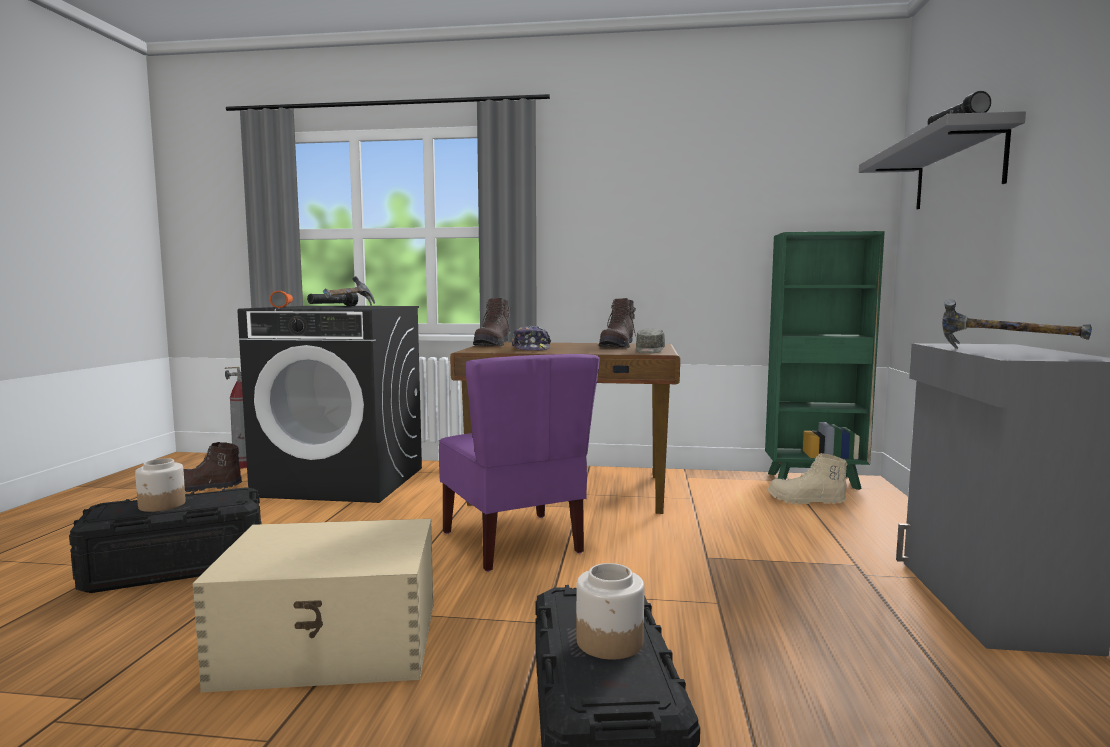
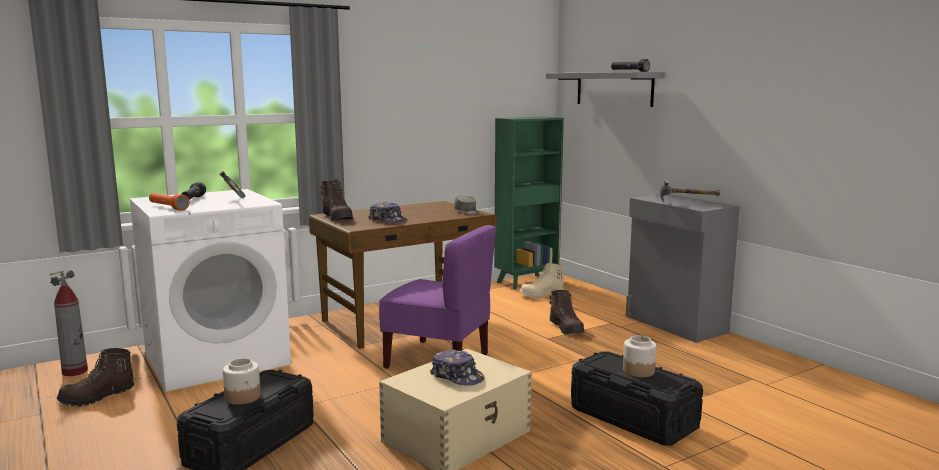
camera: 40 degrees left, 5 degrees up
(325, 547) = (457, 376): none -> cap
(343, 481) = (217, 359): black washing machine -> white washing machine
(618, 346) = (428, 209): brown boot -> brown boot (567, 328)

